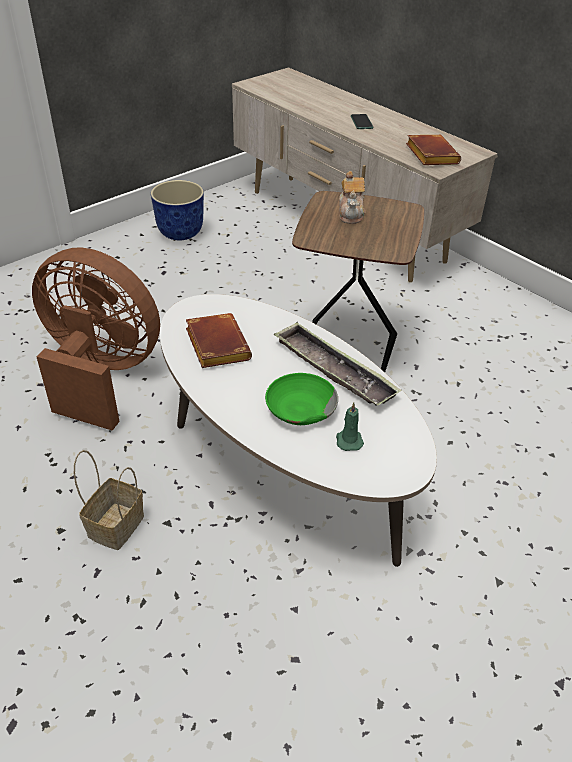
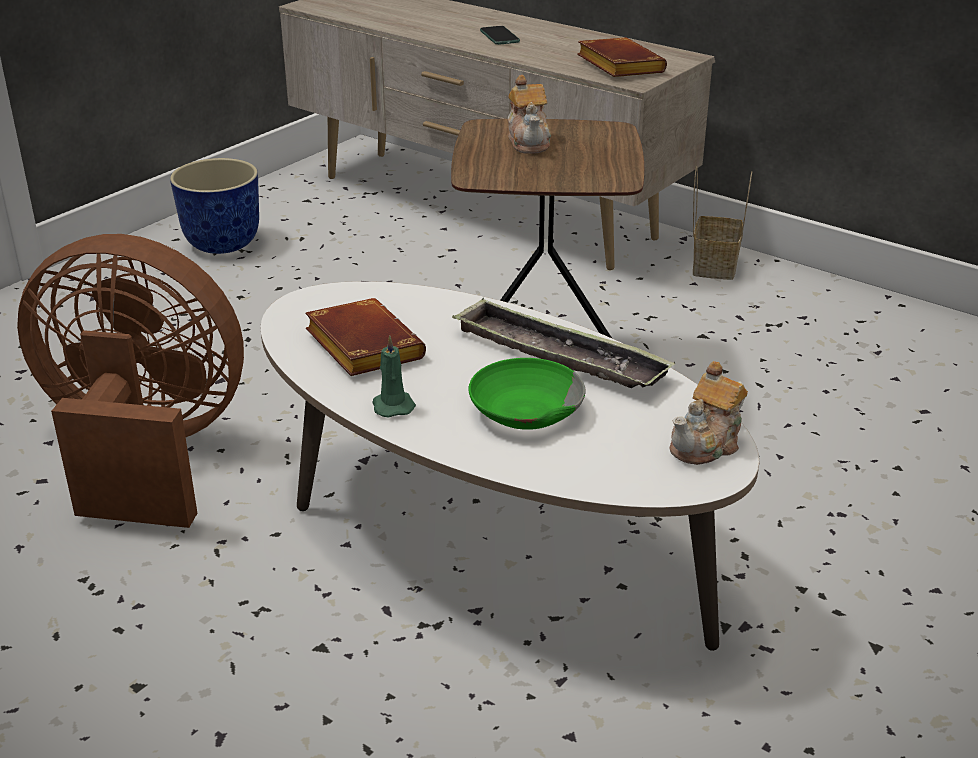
camera: 10 degrees left, 10 degrees down
(116, 524) = (233, 663): basket -> basket (713, 265)
(349, 440) = (615, 440): green candle -> green candle (392, 405)
(405, 452) = (707, 444): none -> teapot

